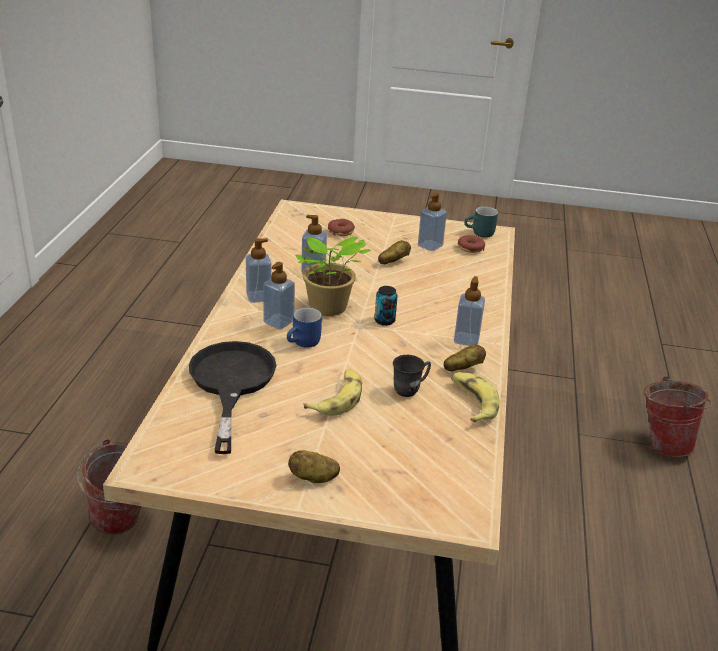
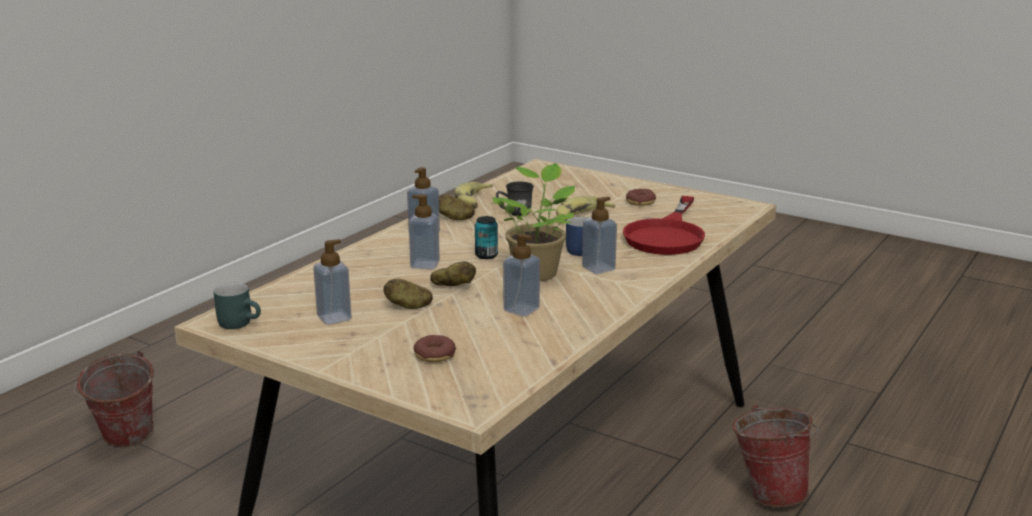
camera: 155 degrees left, 10 degrees down
(231, 383) = (667, 235): black frying pan -> red frying pan
(258, 297) = (607, 292): soap dispenser -> soap dispenser (425, 264)
(313, 478) = (627, 189): potato -> potato (453, 286)
(470, 248) = (285, 307): donut -> donut (640, 202)

